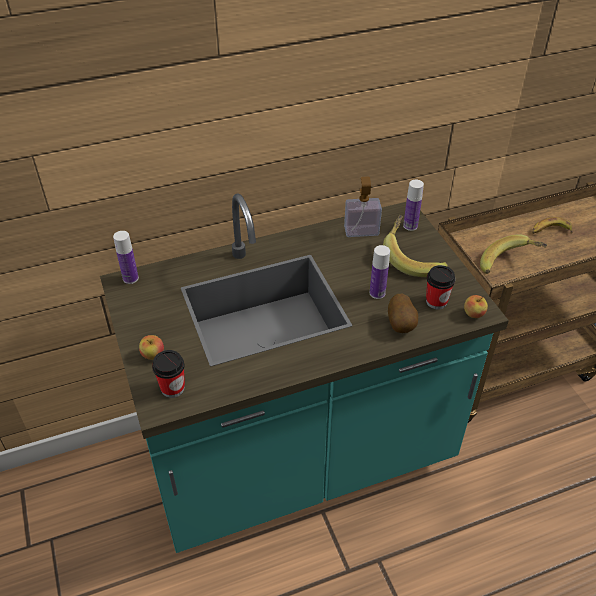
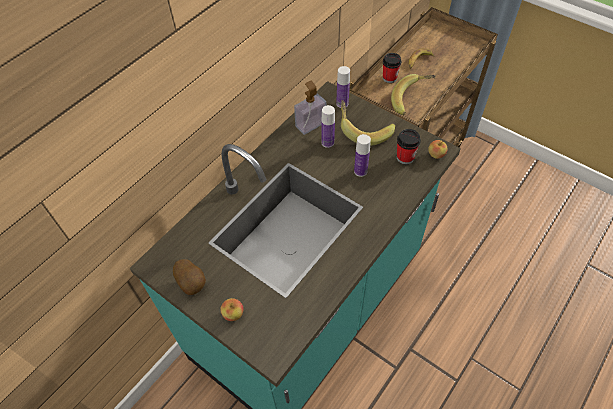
camera: 30 degrees left, 10 degrees up
(130, 278) = (159, 256): bottle -> bottle (327, 142)
(172, 388) = (272, 333): cup -> cup (389, 78)
(401, 325) = (396, 188): potato -> potato (192, 283)

